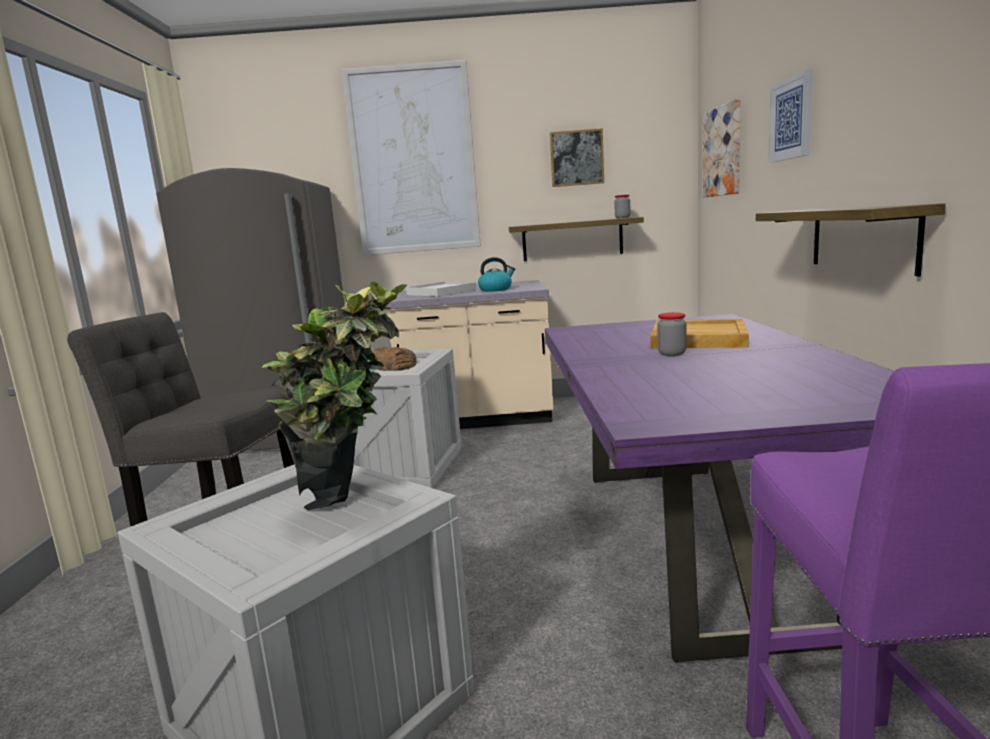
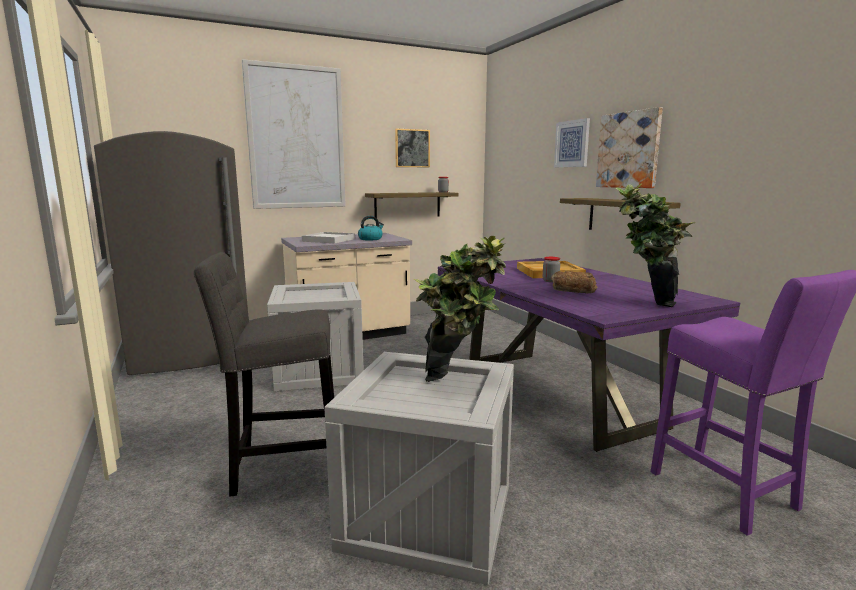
camera: 25 degrees left, 0 degrees up
(393, 366) = (322, 295): bread -> bread (573, 288)
(723, 151) = (511, 155): picture -> picture (628, 150)
(773, 400) = (644, 302): none -> potted plant

